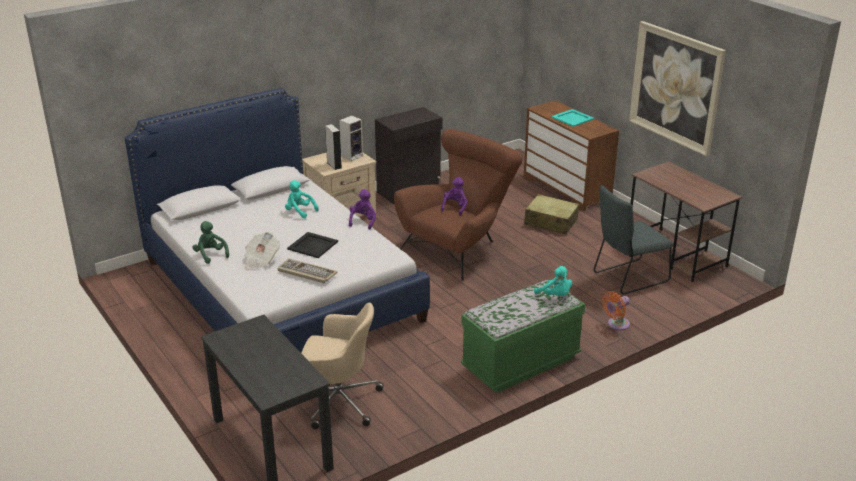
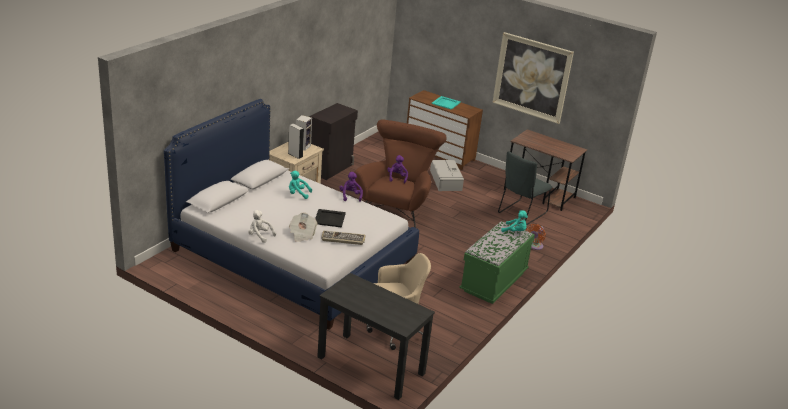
camera: 25 degrees left, 0 degrees up
(210, 255) = (260, 236): green plush toy -> white plush toy
(550, 222) = (446, 181): beige suitcase -> grey storage box

